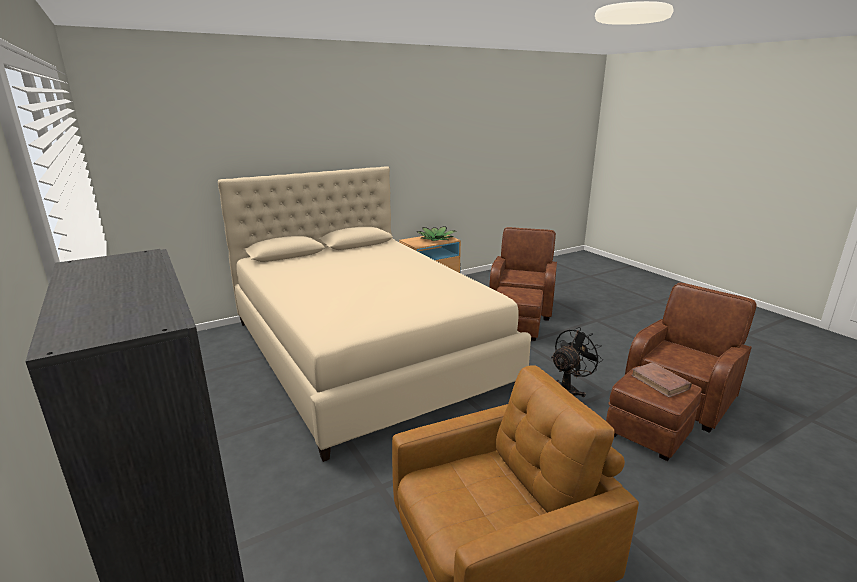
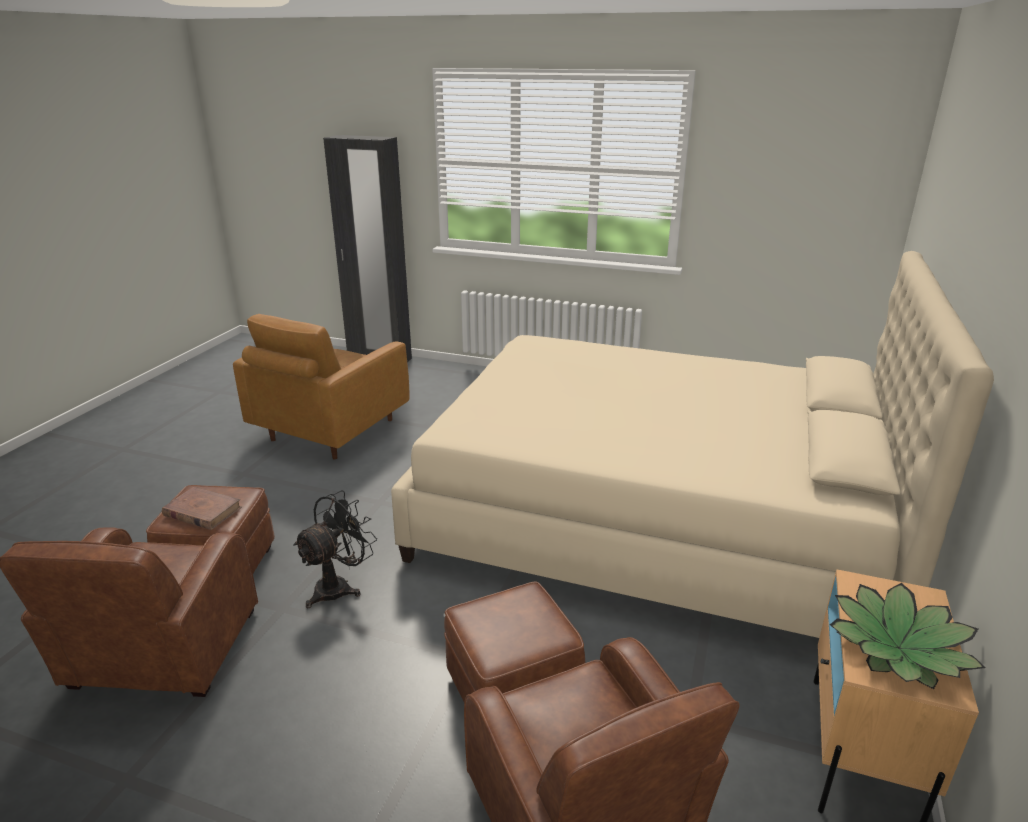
camera: 140 degrees right, 5 degrees up
(568, 390) = (339, 586): black fan -> black fan turned 150 degrees counterclockwise

